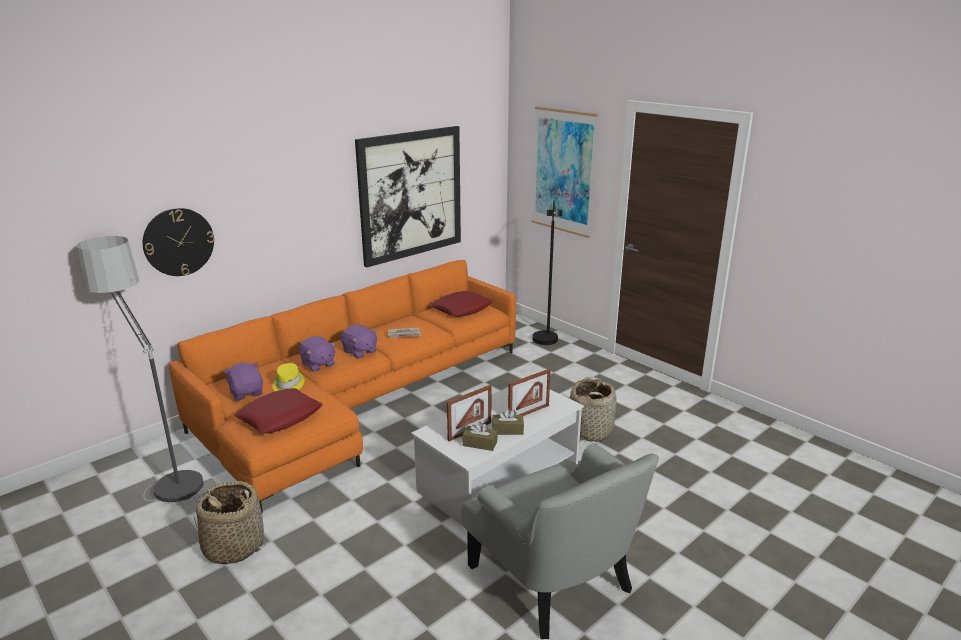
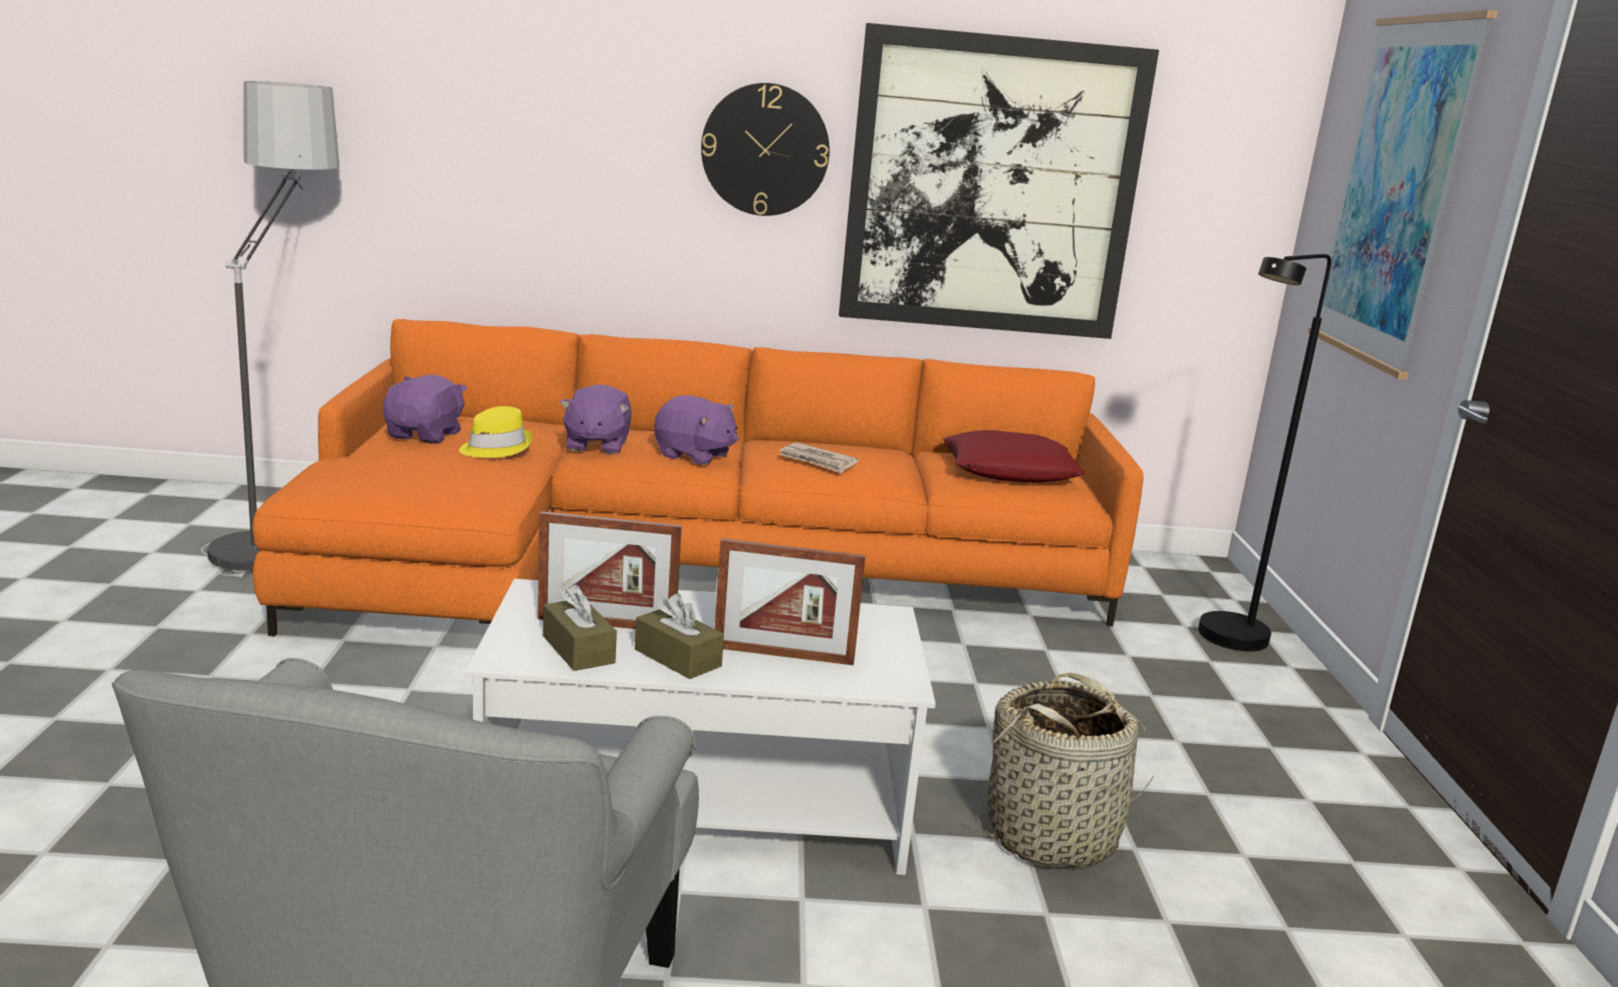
camera: 40 degrees right, 5 degrees down
(178, 242) = (453, 139): wall clock -> wall clock (765, 150)
(233, 546) = (161, 654): basket -> none
(280, 417) = (394, 476): red pillow -> none
(359, 352) = (694, 455): purple plush toy -> purple plush toy turned 60 degrees counterclockwise

